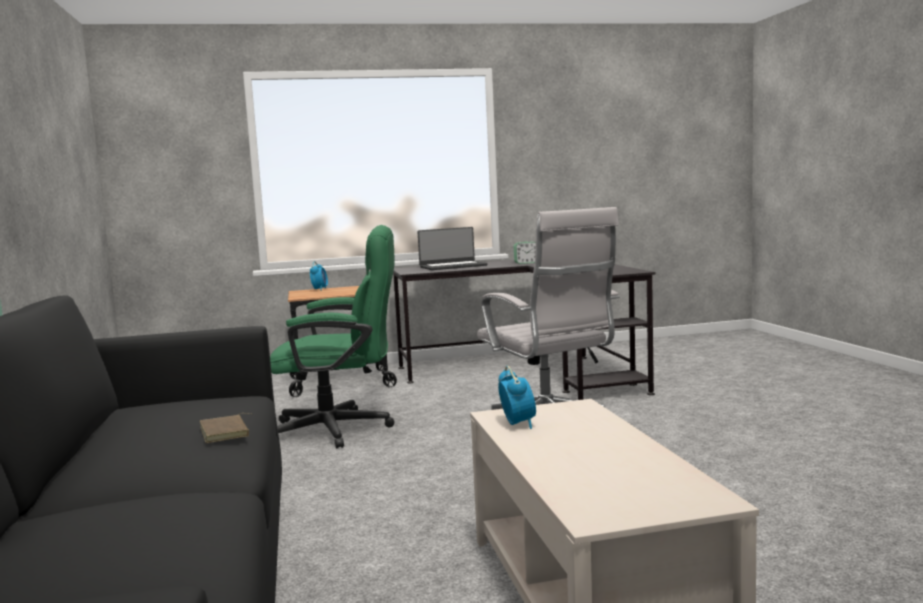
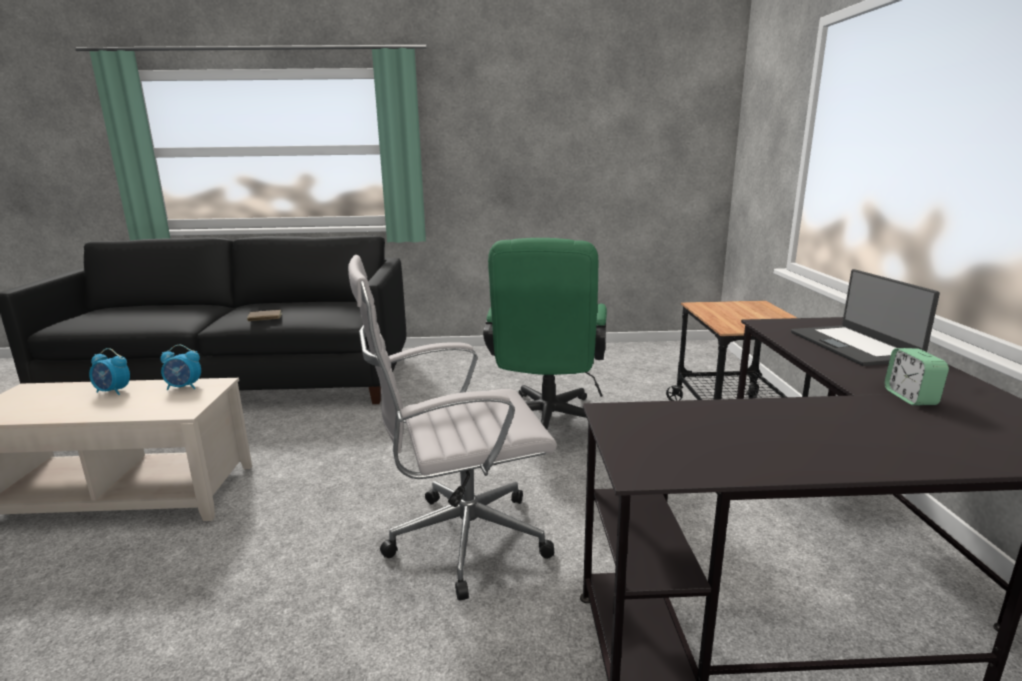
camera: 100 degrees right, 10 degrees up
(320, 289) = (770, 309): alarm clock -> alarm clock (113, 391)

